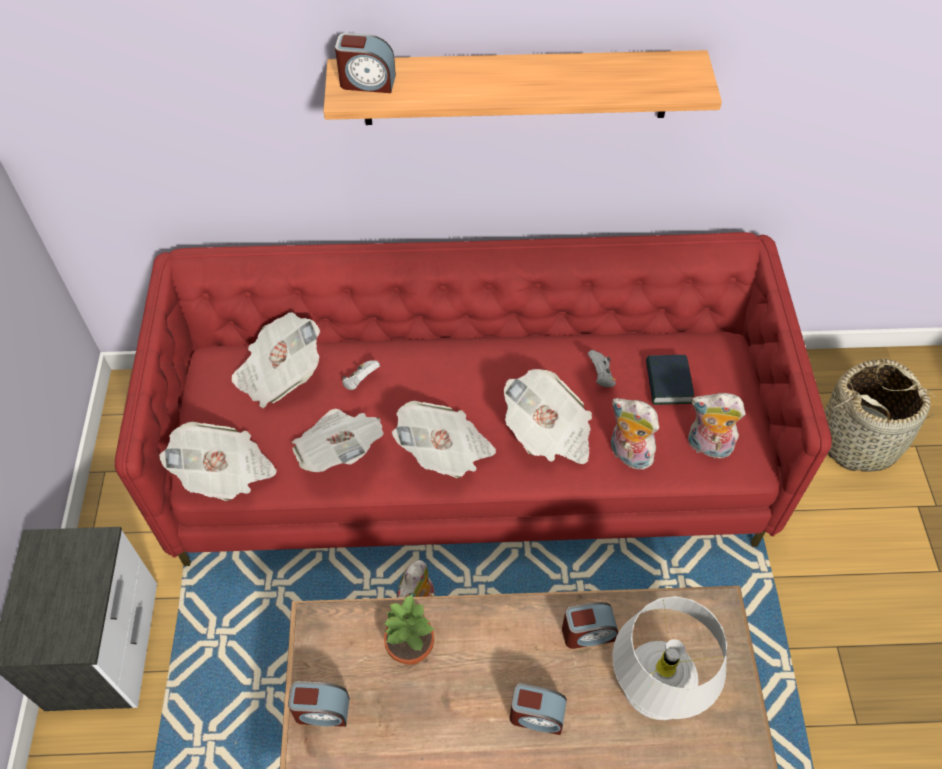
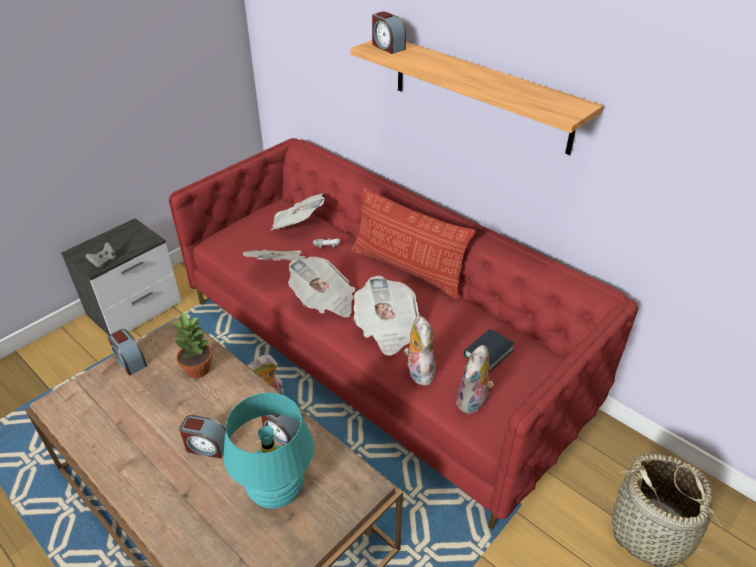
camera: 45 degrees right, 15 degrees down
(226, 473) = (224, 245): newspaper -> none
(480, 342) = (407, 269): none -> pillow
(536, 715) = (206, 446): alarm clock -> alarm clock turned 45 degrees counterclockwise
(601, 376) = (452, 324): grey game controller -> grey game controller (104, 261)
(654, 690) = (276, 491): white table lamp -> turquoise table lamp
(707, 447) = (473, 403): plush toy -> plush toy turned 120 degrees counterclockwise

